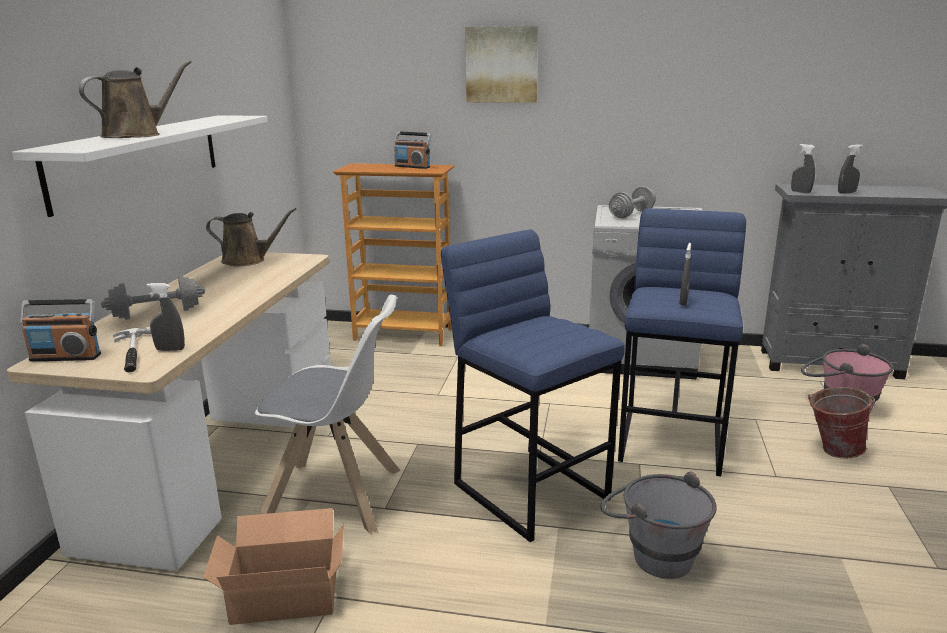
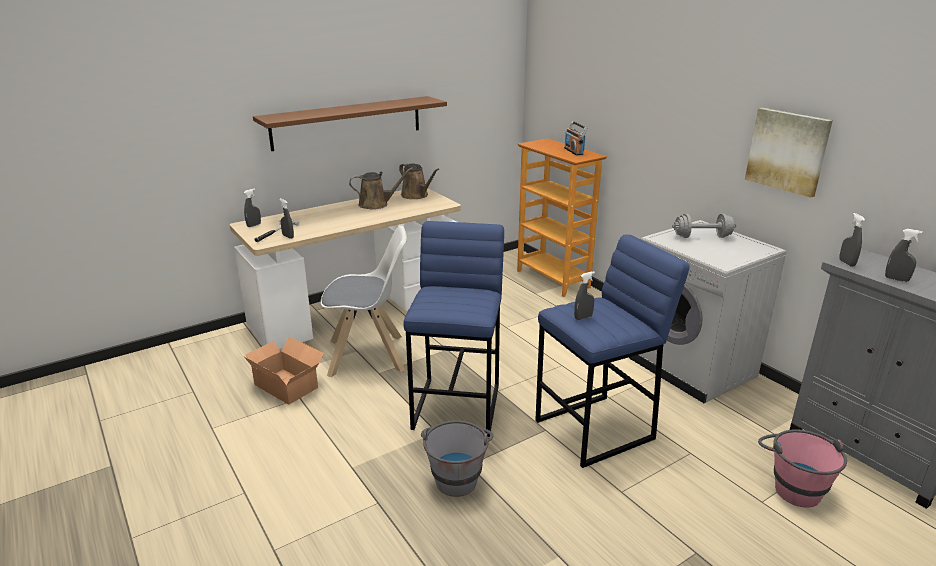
camera: 45 degrees right, 5 degrees up
(66, 357) = (254, 225): radio -> grey spray bottle
(137, 135) = (328, 111): brown watering can -> brown watering can (376, 204)
(140, 159) = (347, 122): white shelf -> brown shelf
(157, 314) = (320, 215): grey dumbbell -> none
(337, 496) = (369, 355): chair -> chair turned 60 degrees counterclockwise
(502, 64) = (648, 79): picture -> picture (787, 151)
(832, 450) = (706, 506): bucket -> none

